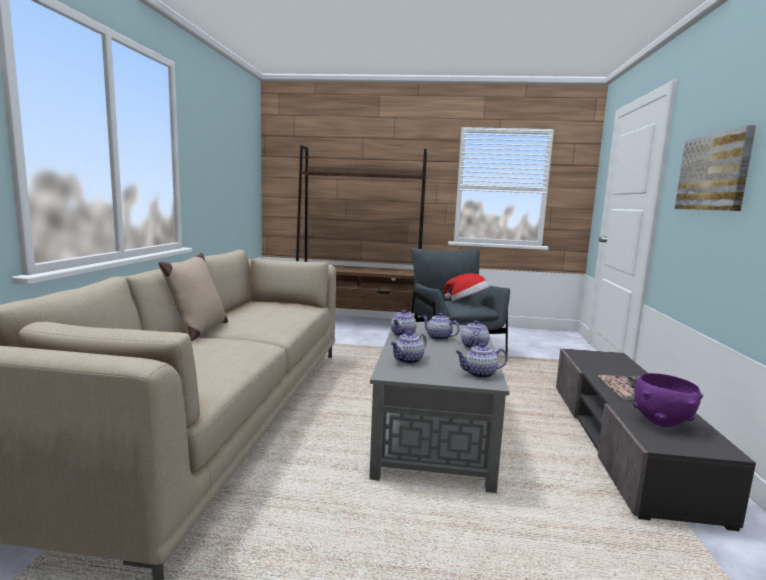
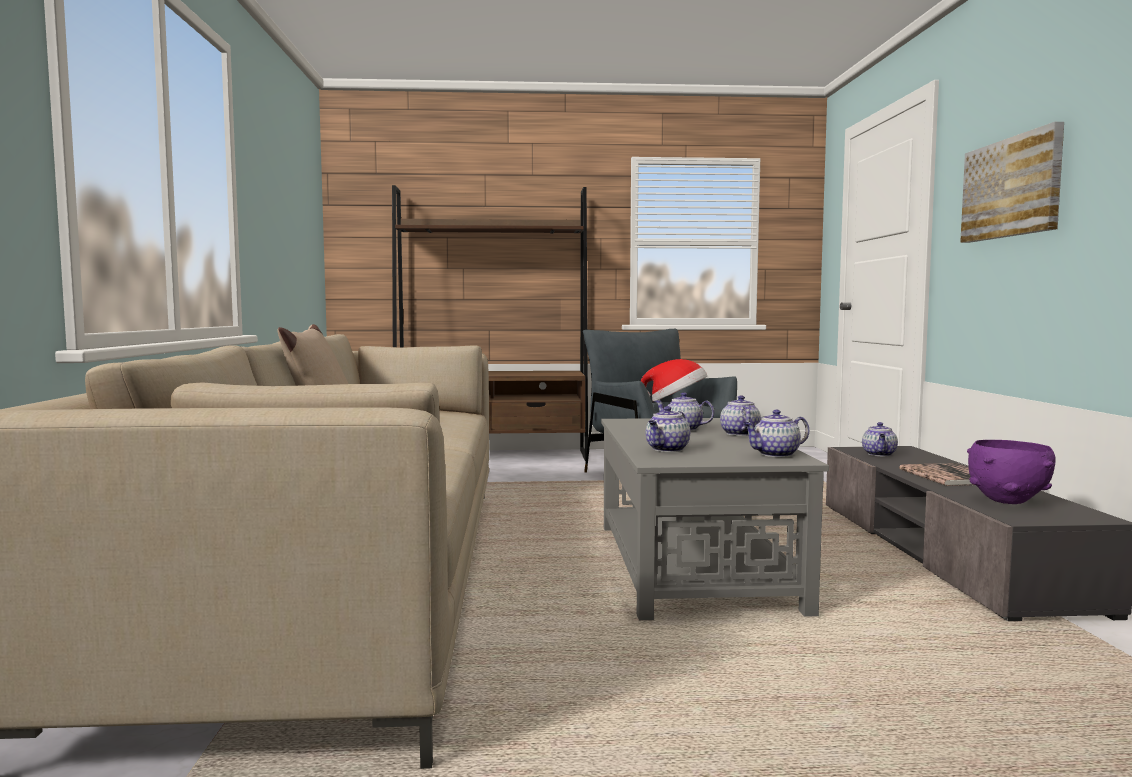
camera: 10 degrees left, 5 degrees down
(403, 334) = (630, 429): teapot -> teapot (879, 454)

